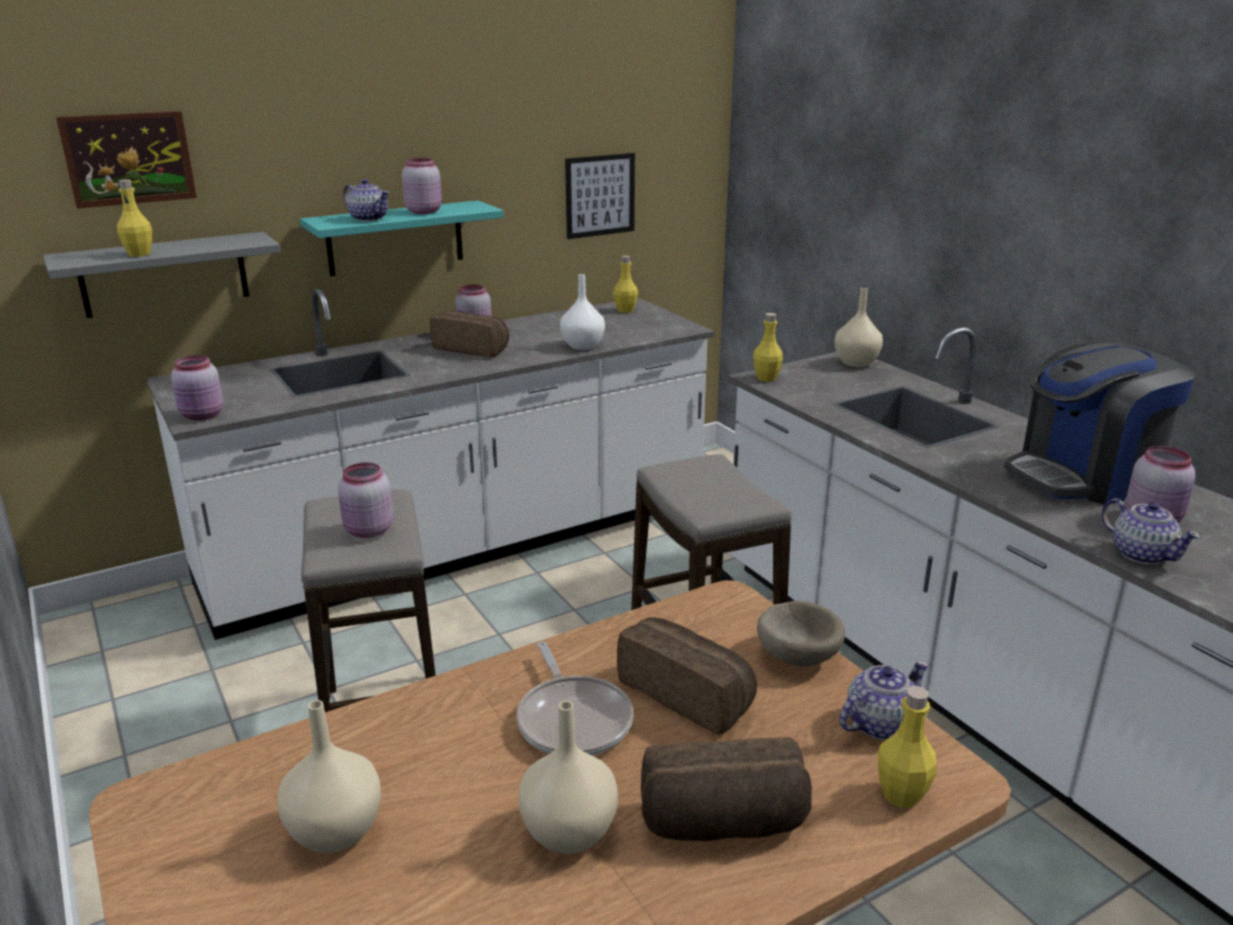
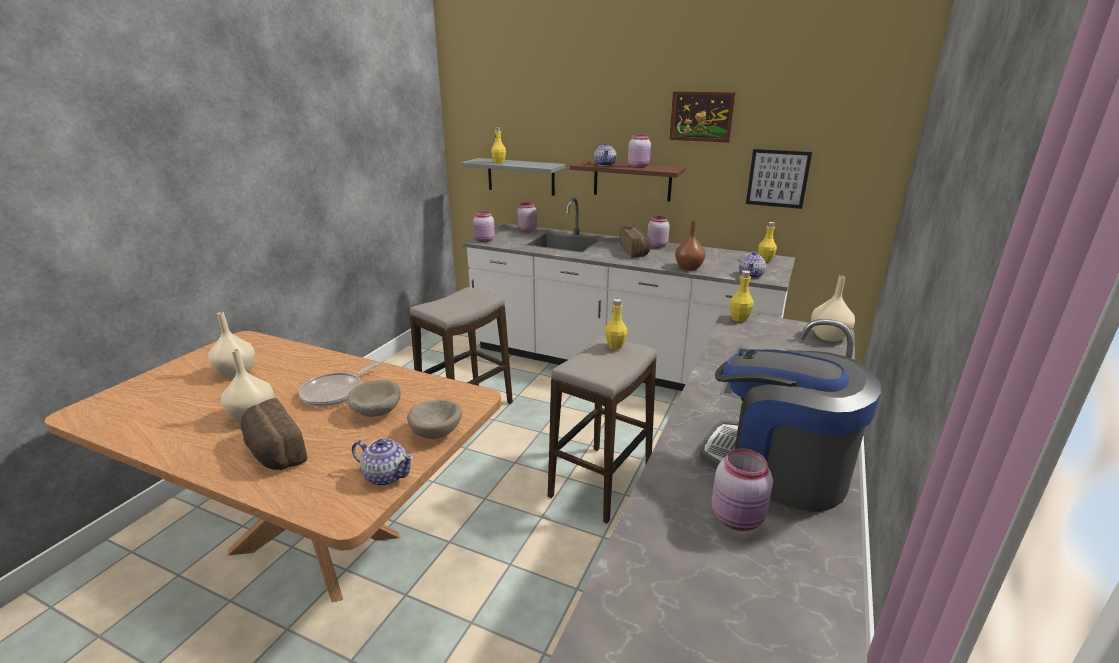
camera: 55 degrees right, 0 degrees up
(128, 159) = (514, 119): picture -> picture (701, 116)
(368, 531) = (455, 304): pink jar -> pink jar (526, 230)
(395, 238) = (632, 180): turquoise shelf -> brown shelf
(583, 346) = (688, 268): white vase -> brown vase
(688, 694) = (376, 412): bread -> beige bowl
(901, 795) = (322, 498): yellow bottle -> yellow bottle (615, 346)
(1141, 554) = (658, 520): teapot -> teapot (751, 275)

